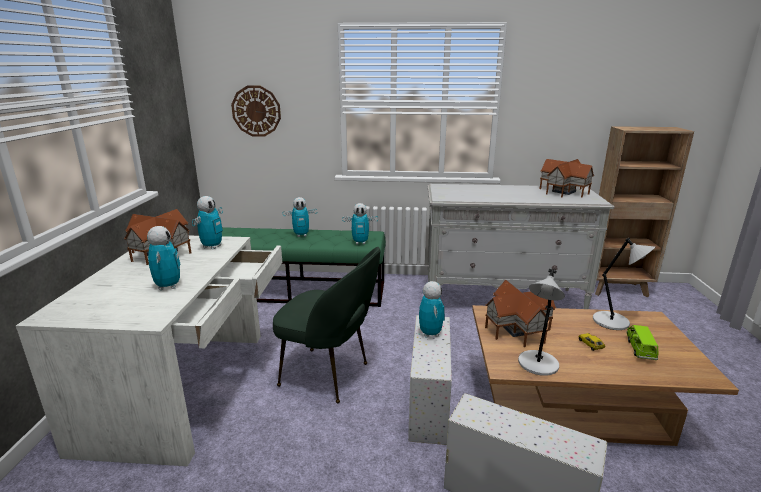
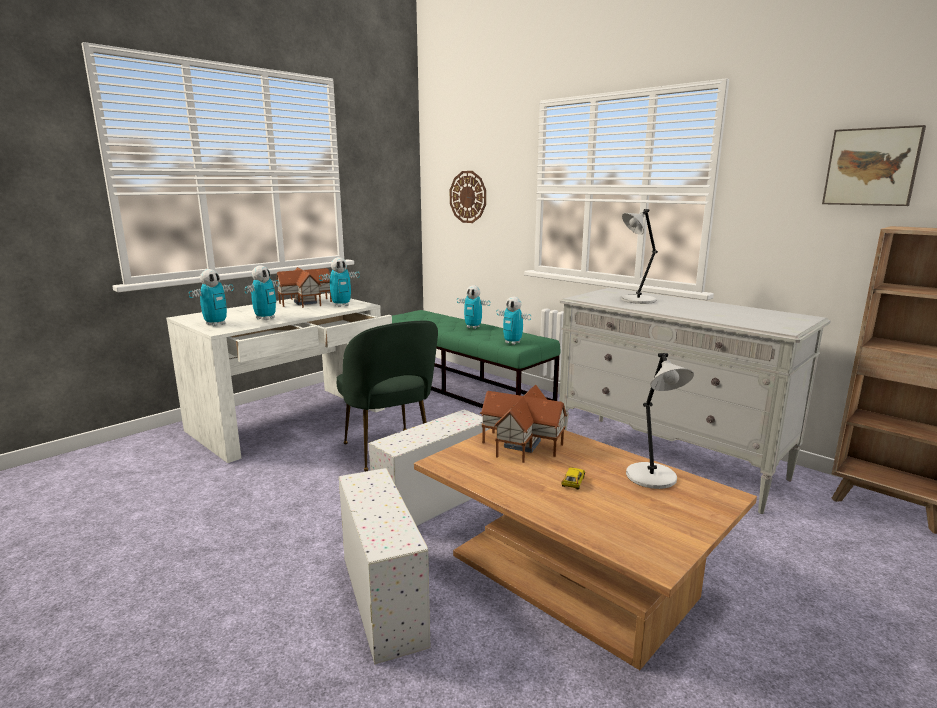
camera: 40 degrees right, 5 degrees down
(430, 333) = (446, 424): toy robot -> toy robot (216, 324)
(537, 365) = (477, 472): grey table lamp -> grey table lamp (636, 300)
(563, 191) = (764, 315): toy house -> none
(598, 89) = (872, 167): none -> picture
(640, 349) = (625, 508): green toy car -> none

